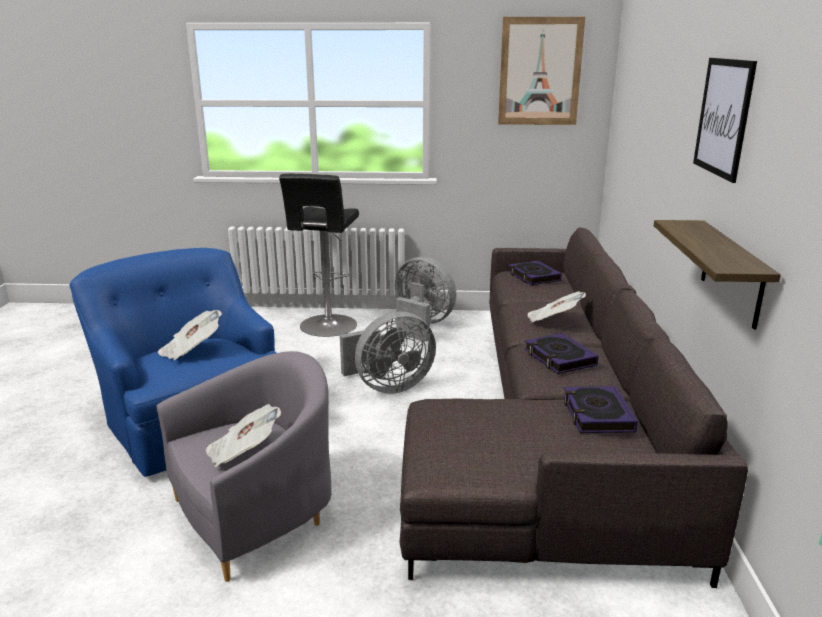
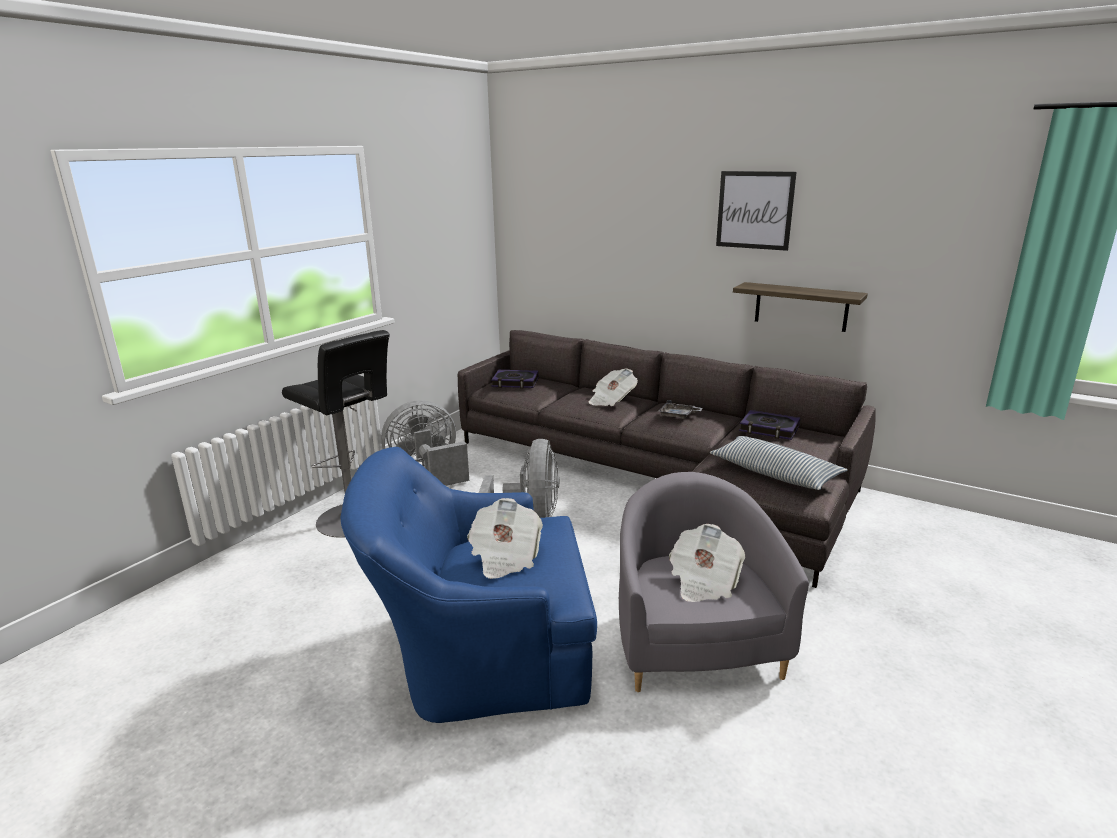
camera: 60 degrees left, 0 degrees up
(470, 438) = (774, 473): none -> pillow
(540, 72) = (449, 192): picture -> none
(559, 358) = (678, 415): book -> grey tray

